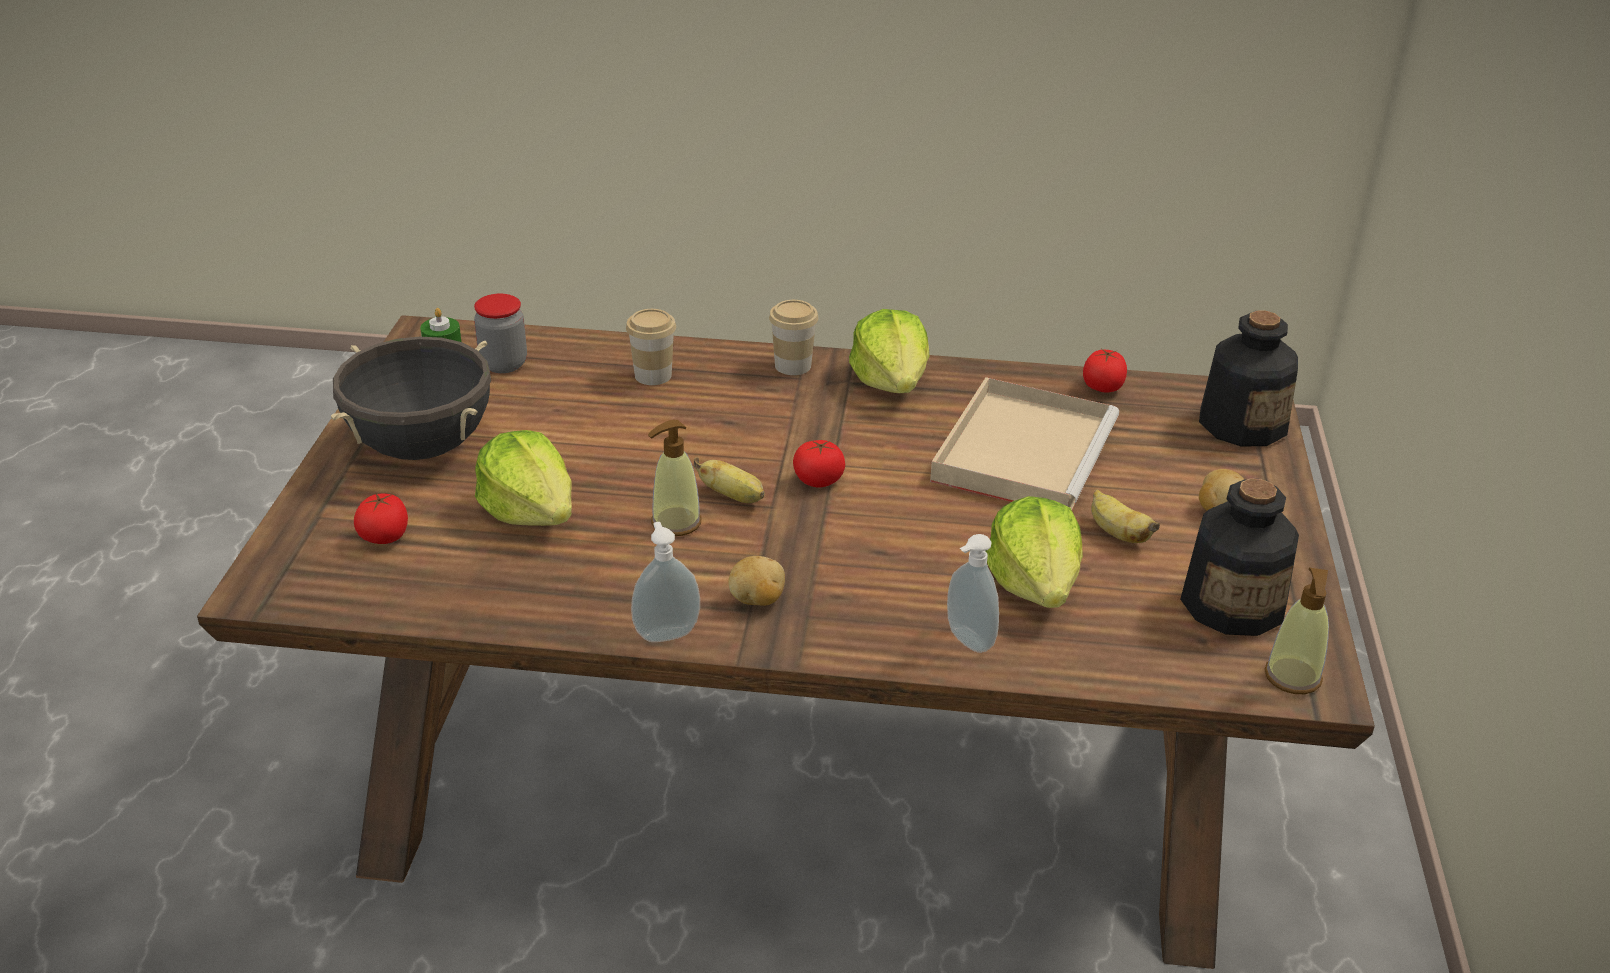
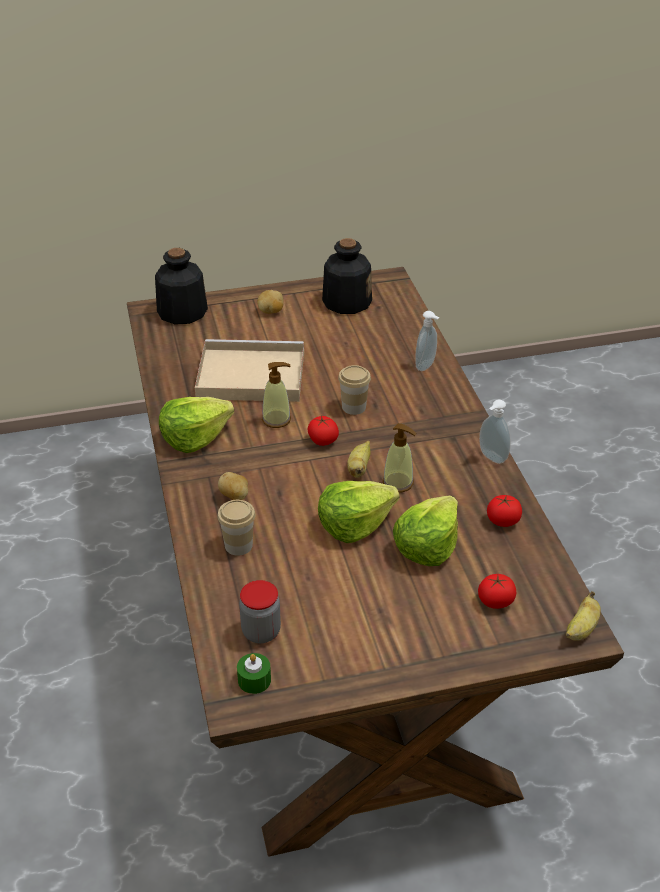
camera: 110 degrees left, 5 degrees up
(422, 447) = (392, 628): black cooking pot -> none
(757, 600) = (444, 435): potato -> potato (235, 497)
(793, 366) = (194, 483): cup -> cup (354, 407)
(1035, 583) = (368, 354): lettuce -> lettuce (354, 524)
(1102, 387) = (163, 359): tomato -> tomato (503, 521)
(1117, 533) = (310, 337): banana -> banana (581, 629)
(1292, 677) = (387, 284): soap dispenser -> soap dispenser (276, 419)

